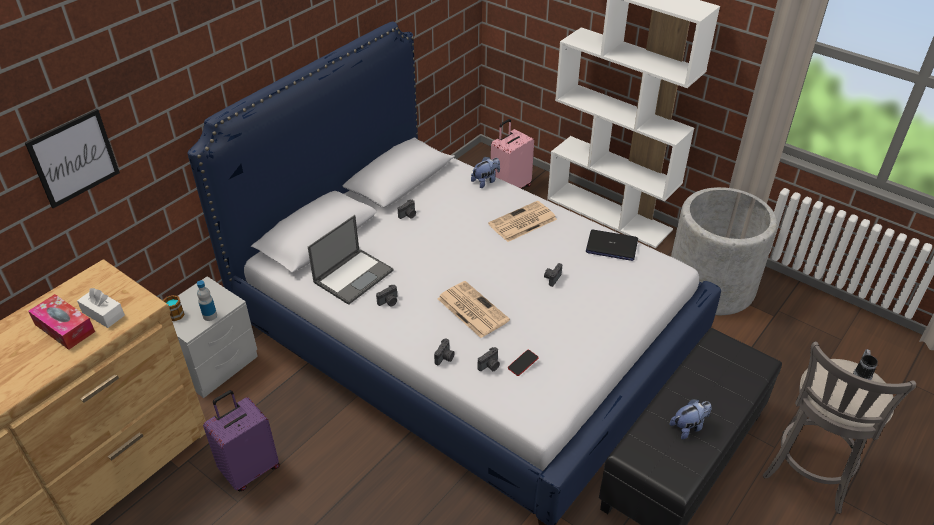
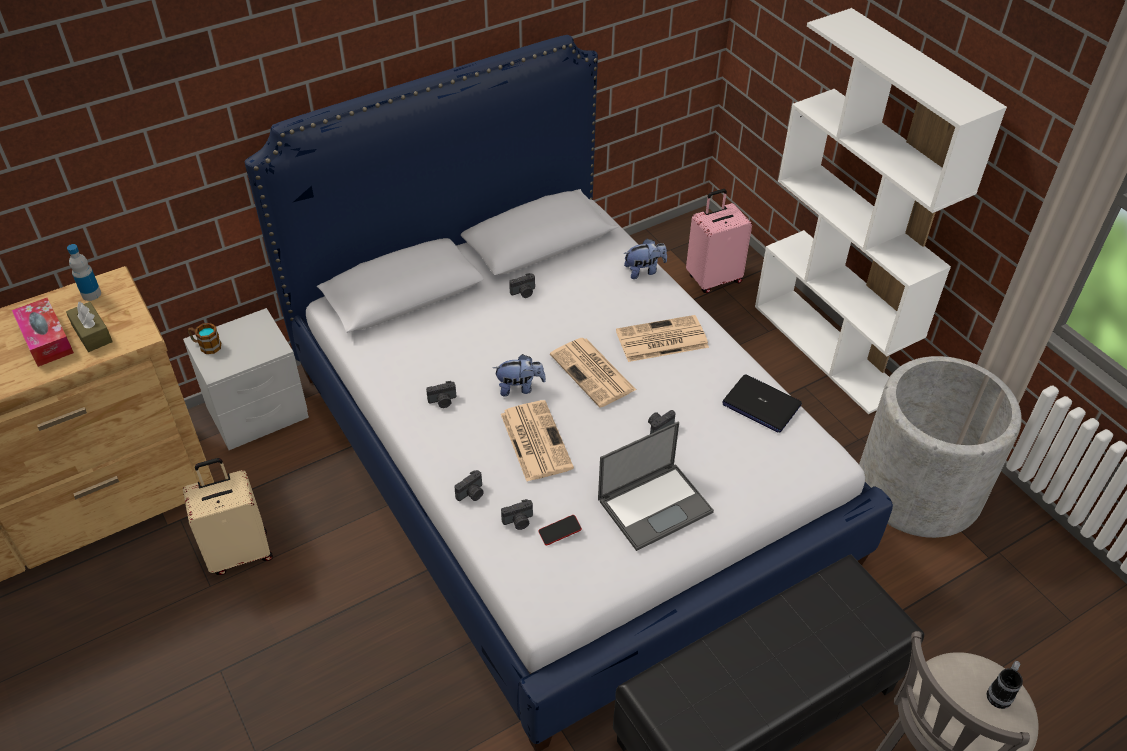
camera: 20 degrees right, 5 degrees up
(74, 158) = (96, 145): picture -> none
(103, 314) = (92, 334): white tissue box -> brown tissue box
(210, 316) = (246, 358): bottle -> bottle (91, 294)
(250, 469) = (239, 552): purple suitcase -> beige suitcase
(354, 276) = (419, 355): laptop -> laptop (655, 505)
(488, 255) = (594, 373): none -> newspaper
(688, 427) = (744, 681): plush toy -> plush toy (519, 387)

